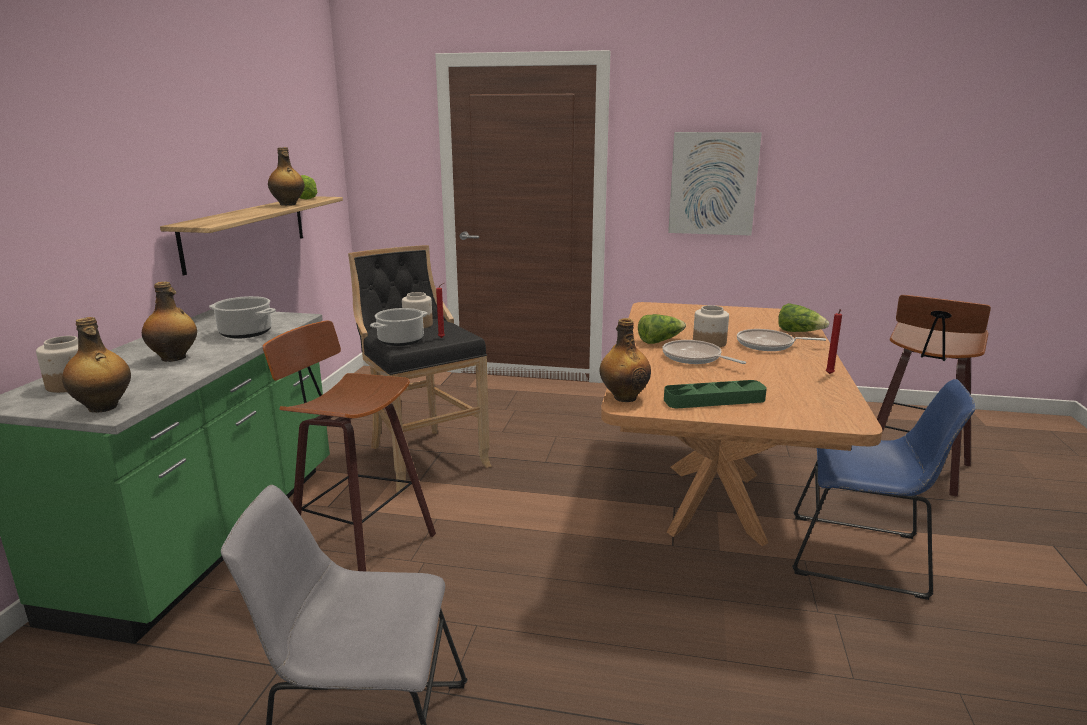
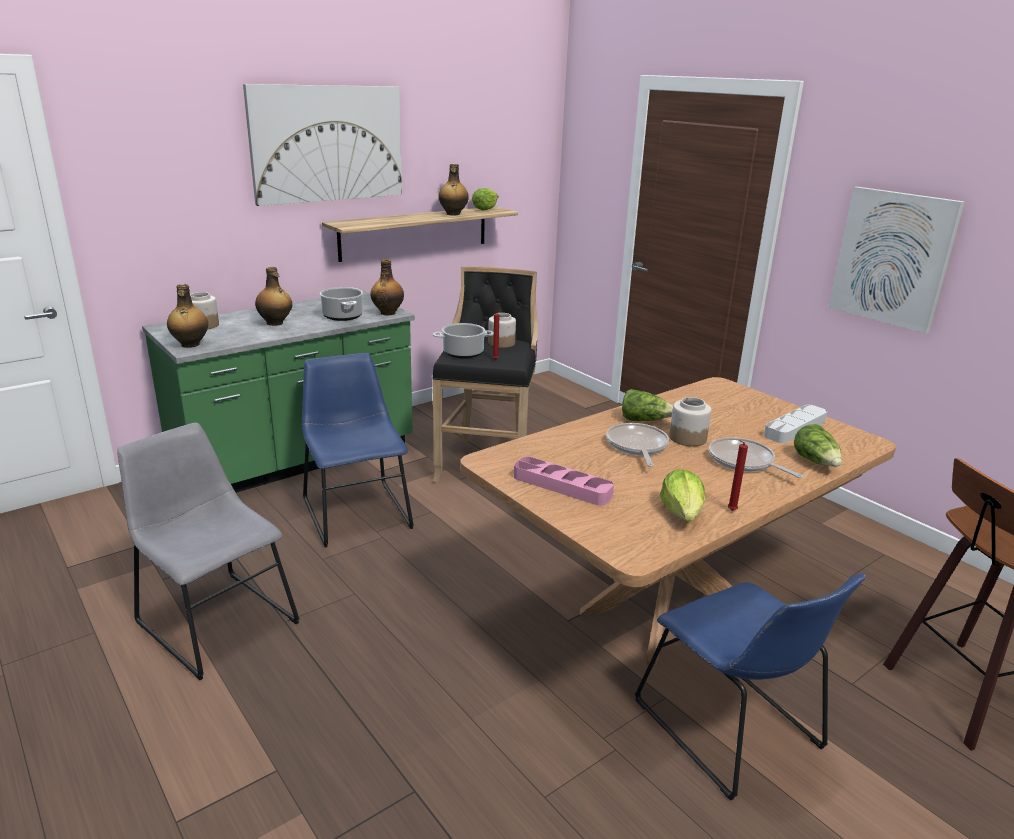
camera: 40 degrees right, 5 degrees up
(152, 124) = (327, 143): none -> picture
(358, 552) = (355, 510): stool -> blue chair
(624, 397) = (498, 454): bottle -> bottle (388, 313)
(714, 400) = (562, 486): green tray -> pink tray
(746, 318) = (795, 428): none -> grey tray
(813, 386) = (682, 513): none -> lettuce

